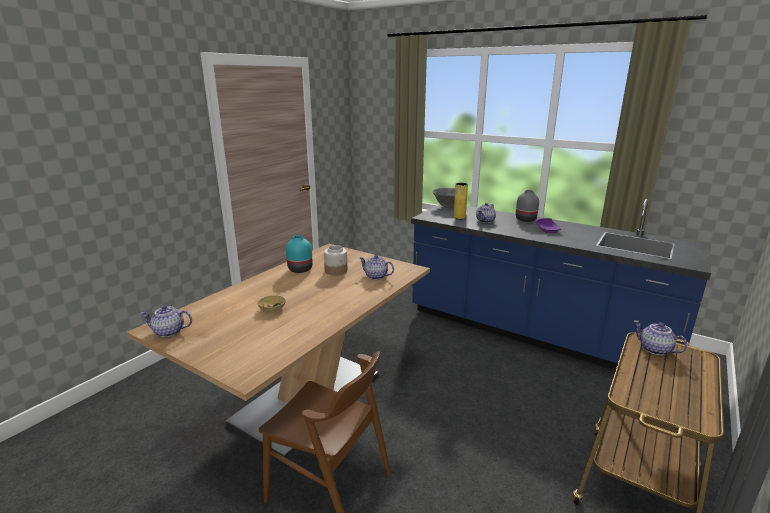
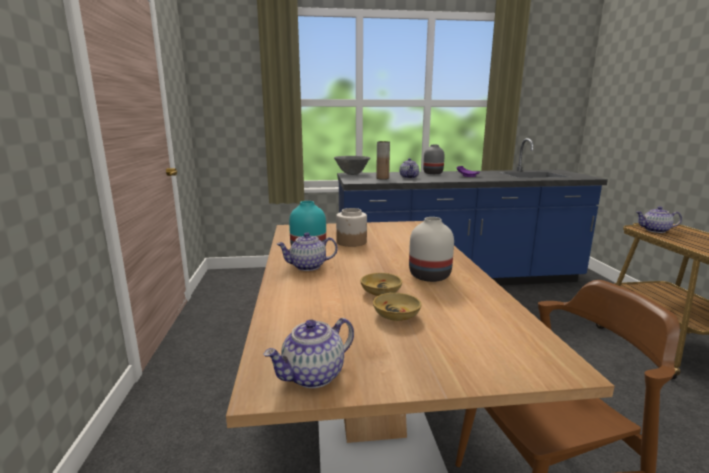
camera: 40 degrees left, 5 degrees down
(248, 323) = (396, 315): none -> beige bowl
(316, 309) = (428, 276): none -> white vase
(375, 276) = (402, 236): teapot -> teapot (307, 266)
(459, 217) = (382, 178): yellow vase -> brown vase

